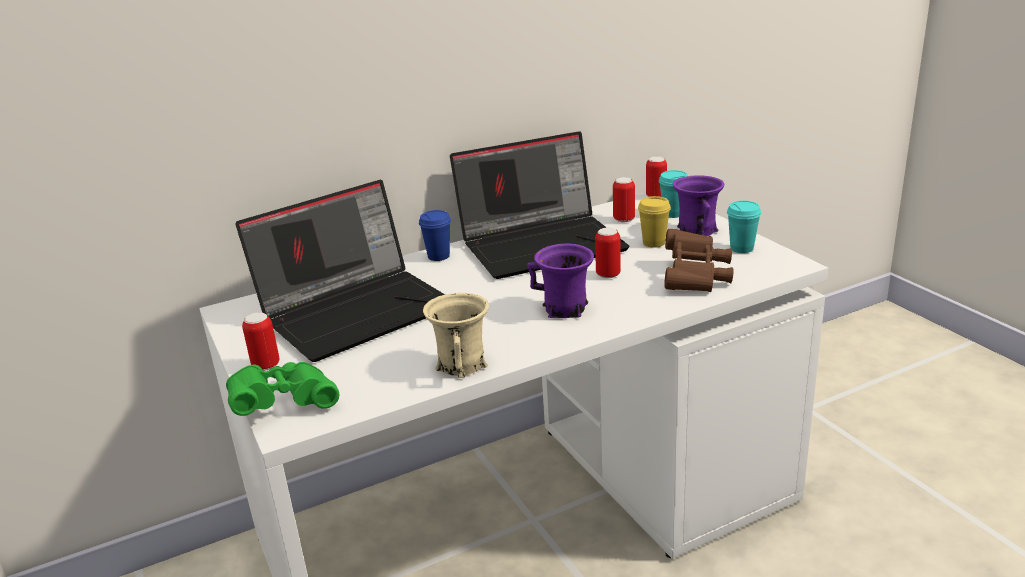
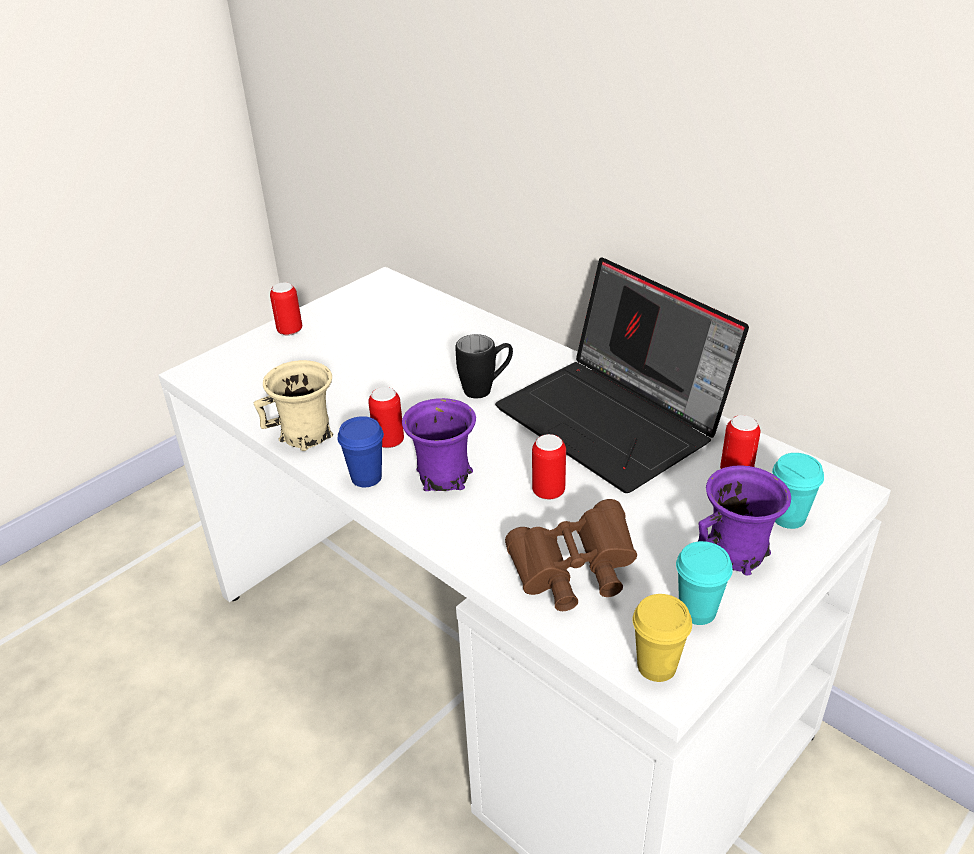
camera: 70 degrees right, 10 degrees up
(283, 404) = (228, 360): green binoculars -> none
(357, 310) = (401, 344): laptop -> none
(438, 256) = (543, 356): blue cup -> blue cup (366, 477)
(462, 282) = (486, 389): none -> black mug
(653, 243) = (669, 515): yellow cup -> yellow cup (656, 666)
(656, 196) = (847, 488): can -> can (389, 442)

